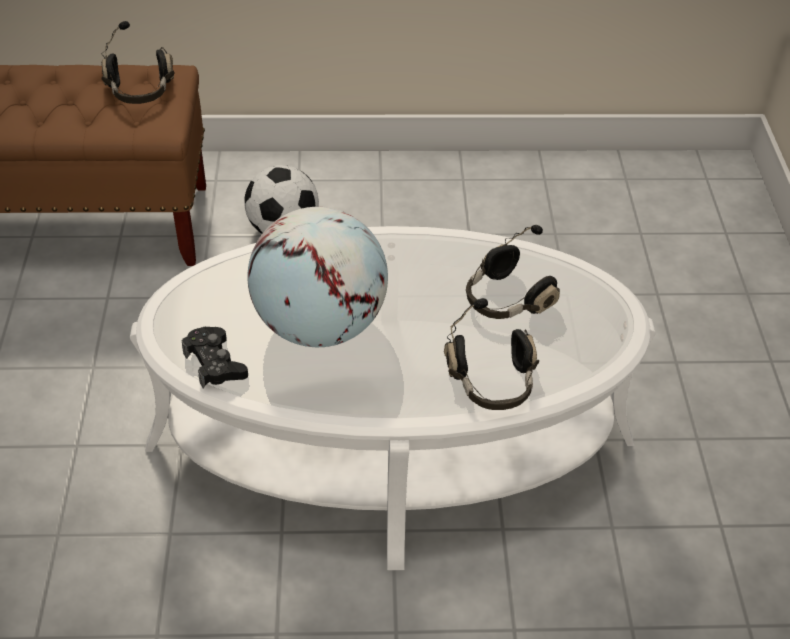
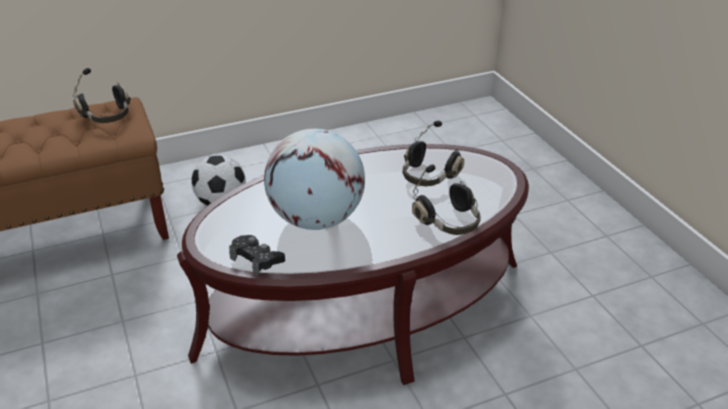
camera: 20 degrees left, 10 degrees down
(391, 443) = (364, 308): white coffee table -> brown coffee table

